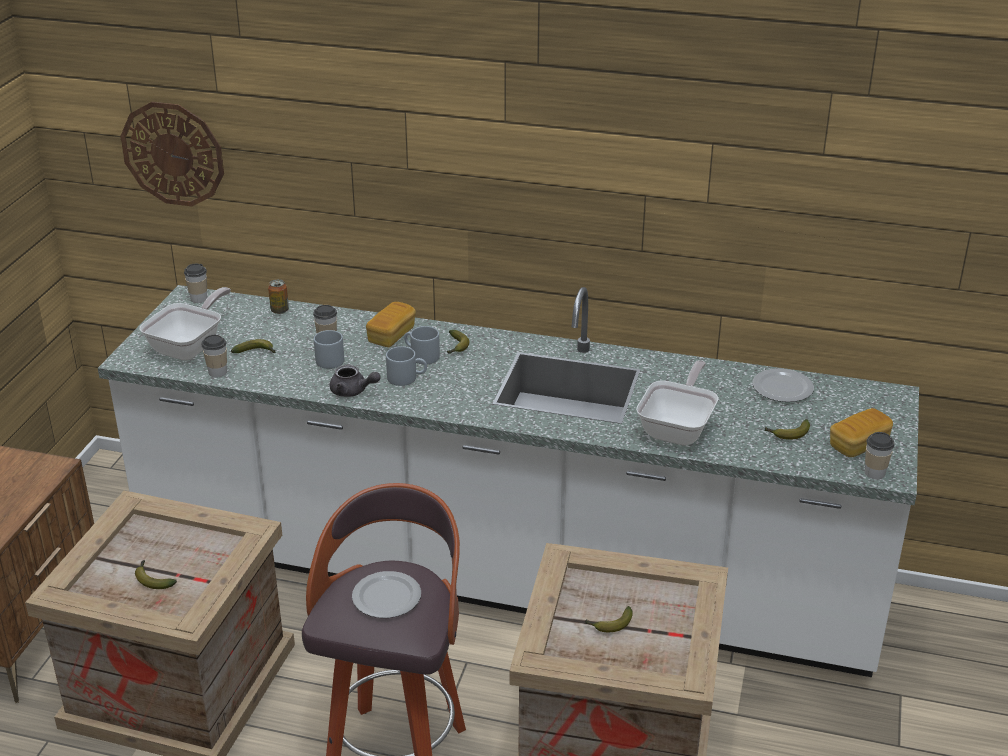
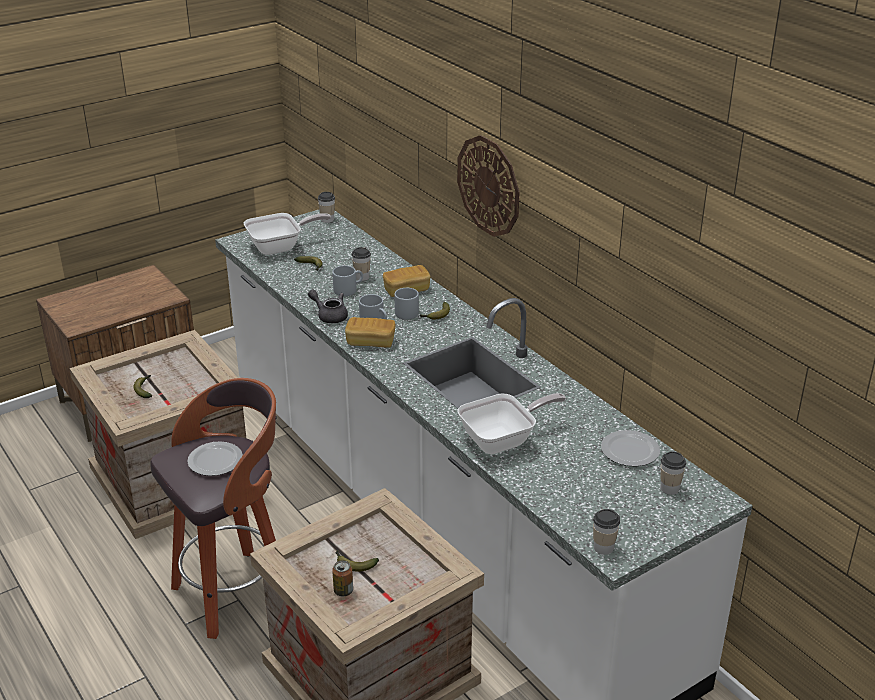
camera: 40 degrees right, 0 degrees up
(173, 154) = (333, 104): wall clock -> wall clock (489, 186)
(217, 372) = (272, 269): cup -> cup (669, 488)
(279, 310) = (363, 246): can -> can (343, 591)
(353, 391) = (329, 315): grey teapot -> grey teapot turned 150 degrees clockwise
(787, 434) = (579, 485): banana -> none
(858, 445) = (624, 521): bread -> bread (371, 342)

